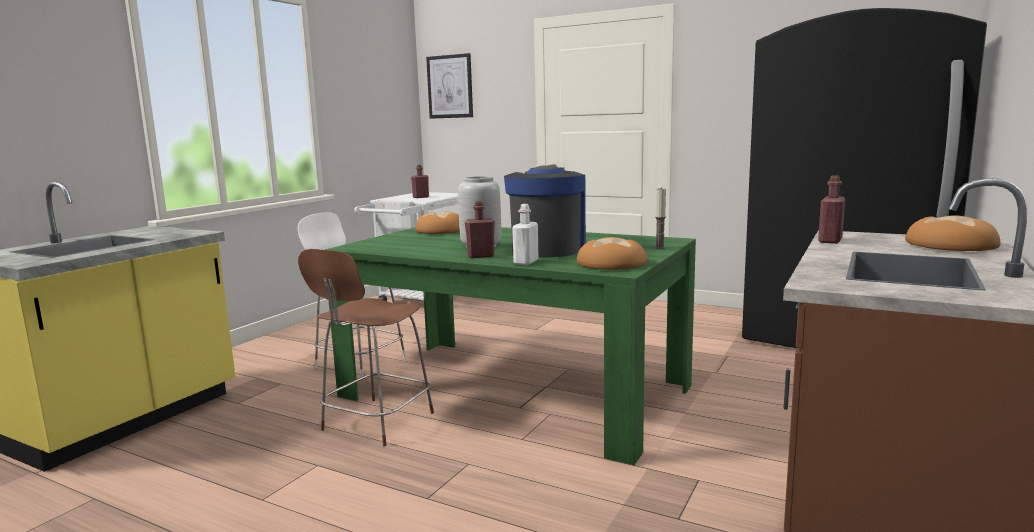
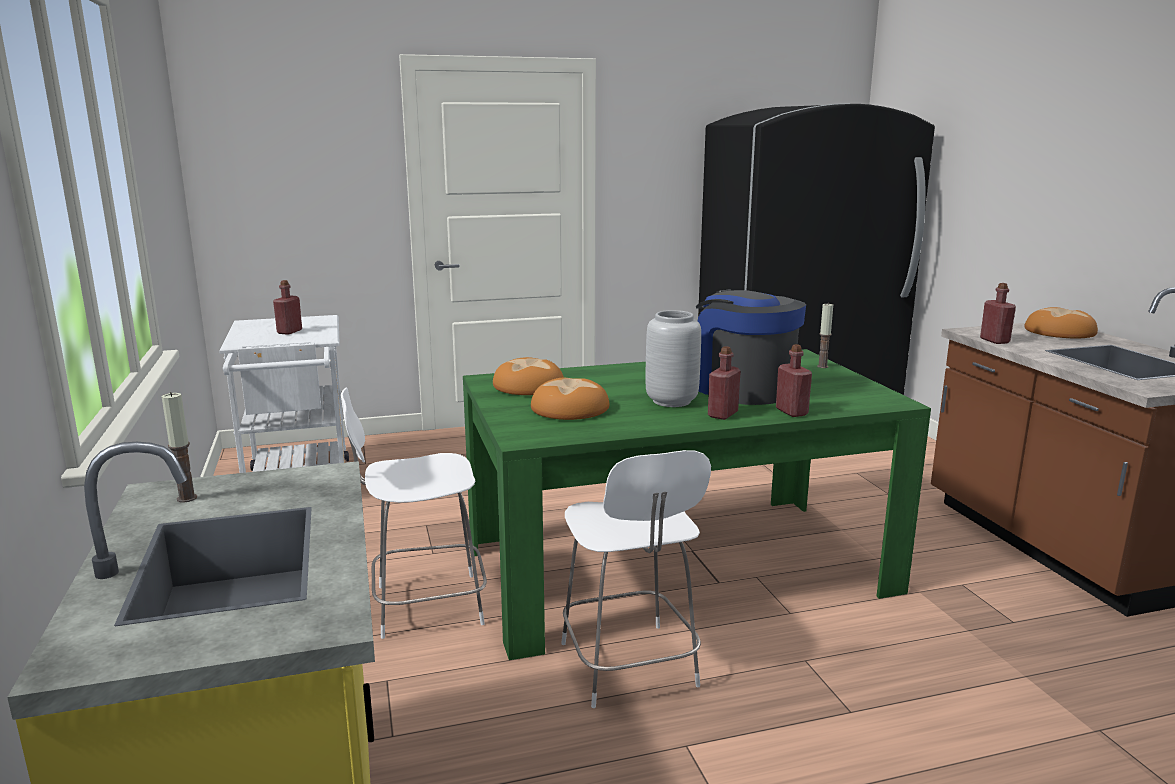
camera: 45 degrees left, 5 degrees up
(143, 231) = (187, 498): none -> candle
(375, 423) = (629, 667): brown chair -> white chair
(450, 86) = (248, 146): picture -> none
(526, 262) = (791, 412): white bottle -> red bottle
(612, 263) = (858, 395): bread -> bread (570, 408)

